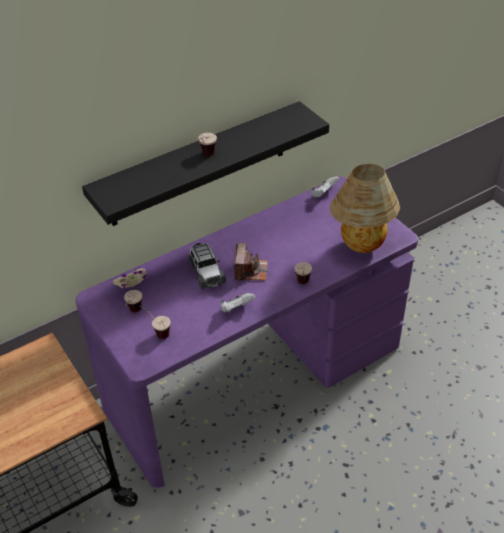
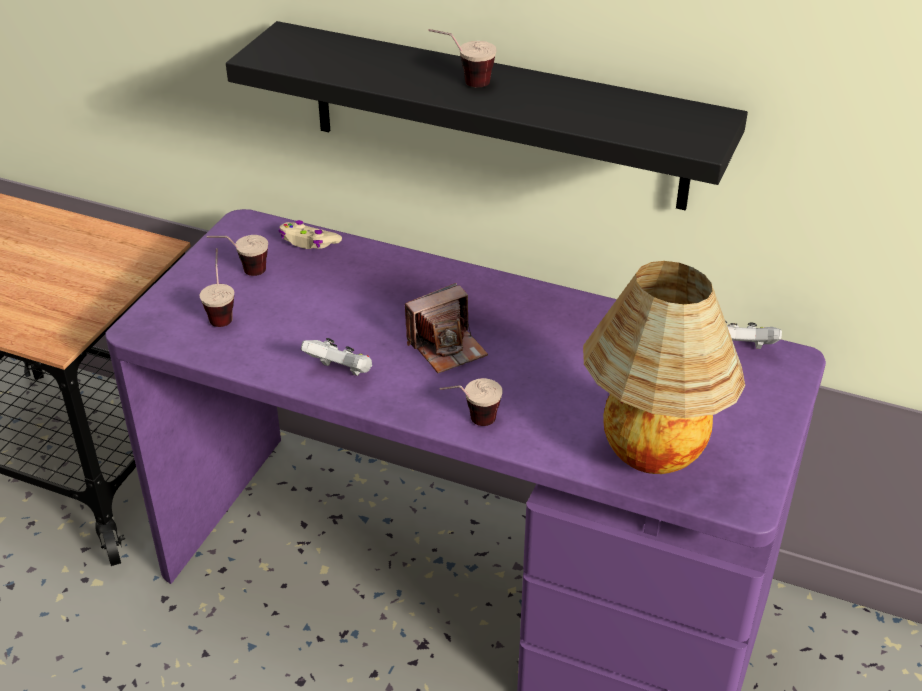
camera: 55 degrees right, 5 degrees down
(206, 273) = (395, 304): toy car -> none

